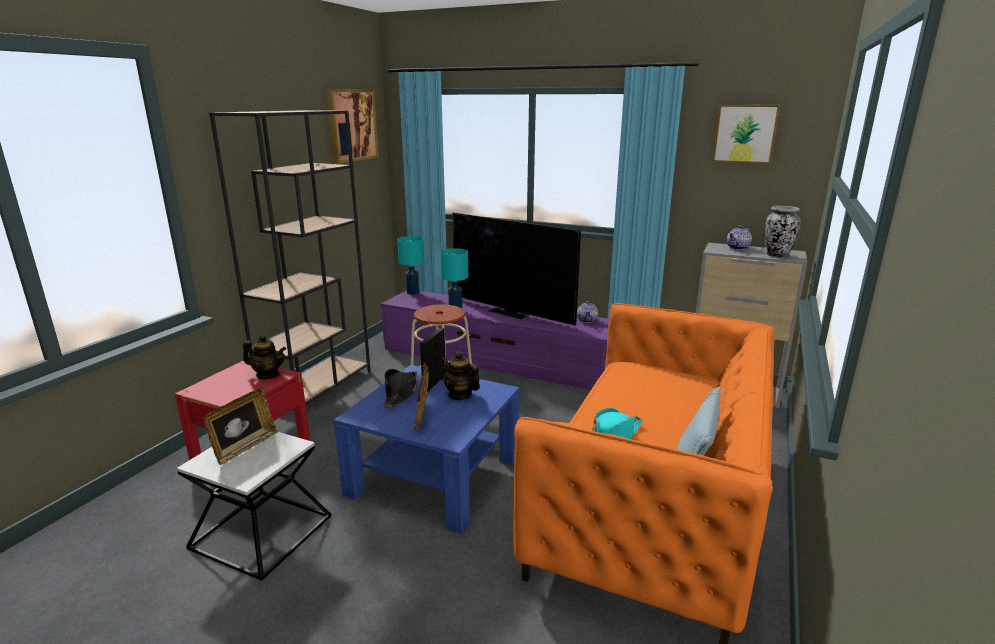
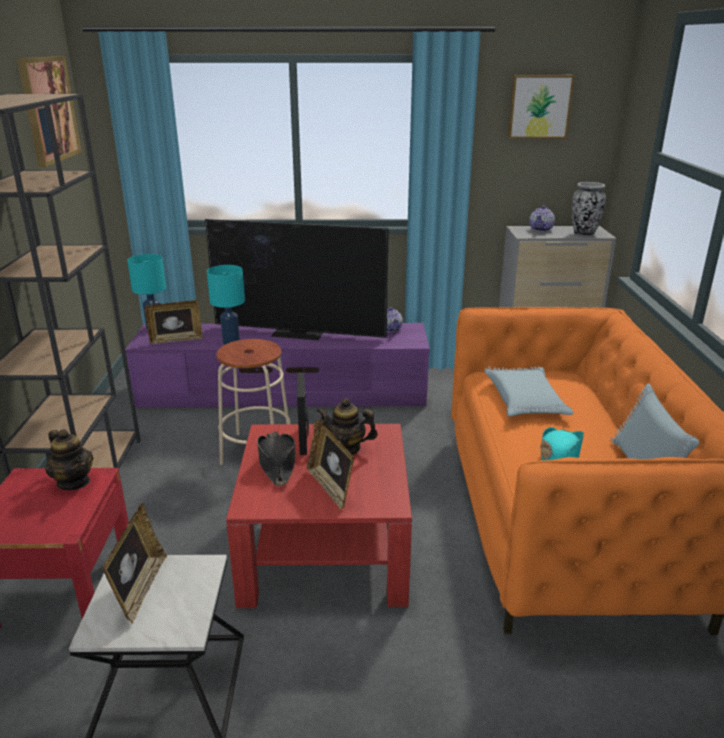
camera: 25 degrees left, 5 degrees up
(268, 375) = (74, 482): teapot -> teapot turned 60 degrees clockwise
(419, 302) = (176, 339): none -> picture frame
(434, 475) = (325, 549): blue coffee table -> red coffee table
(633, 387) = (525, 398): none -> blue pillow

